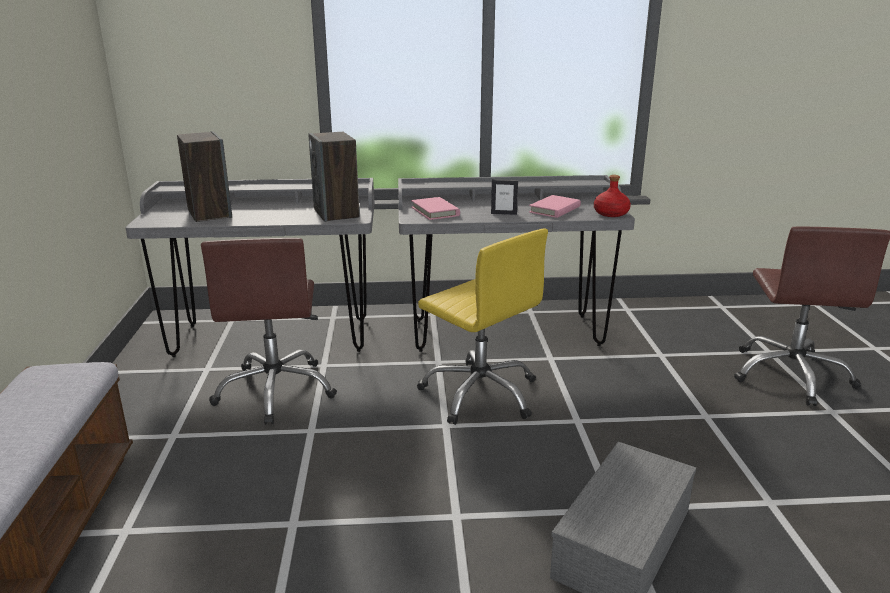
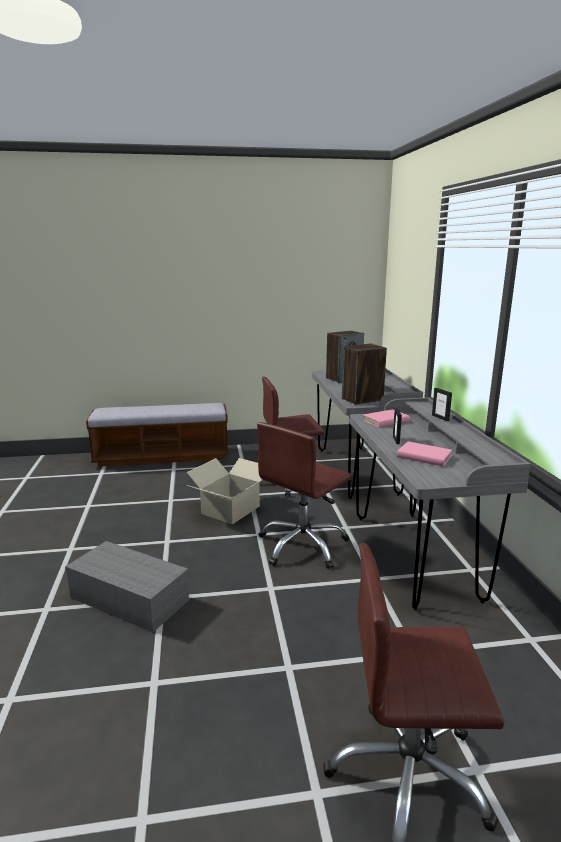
camera: 85 degrees right, 5 degrees down
(361, 449) = (231, 510): none -> cardboard box
(473, 183) = (440, 418): none -> picture frame
(480, 393) = (303, 545): yellow office chair -> brown office chair
(611, 213) = (428, 479): red bottle -> none

